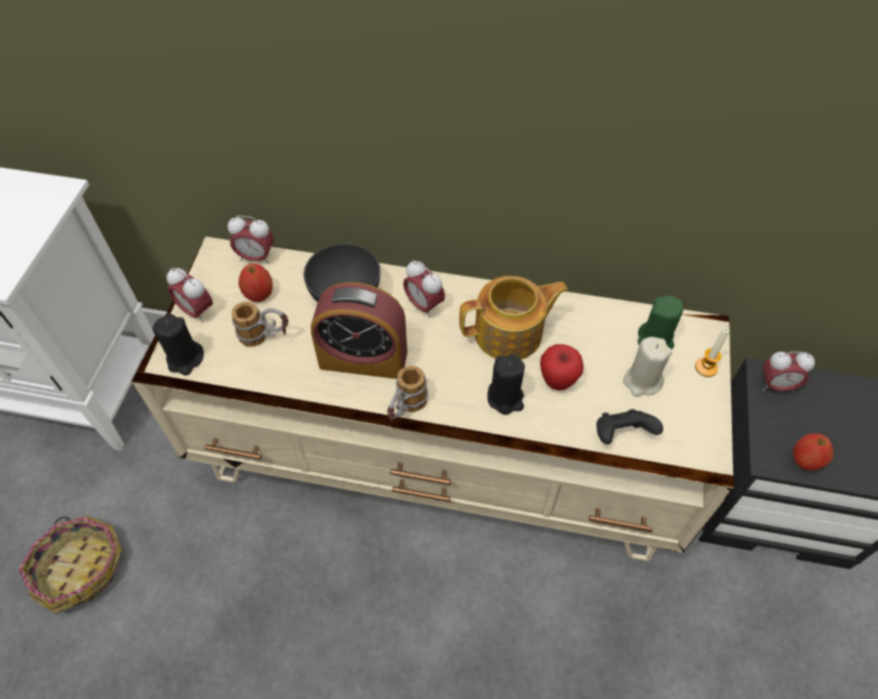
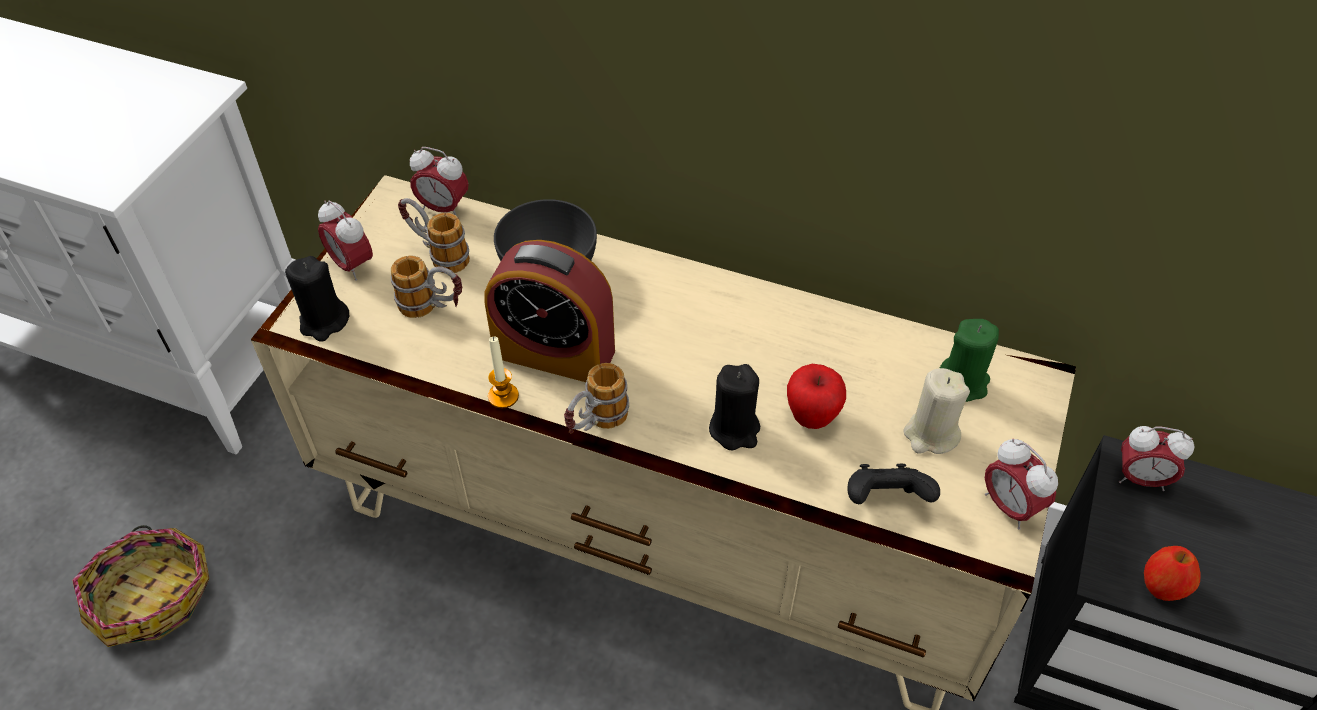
camera: 10 degrees right, 5 degrees down
(259, 294) = (437, 254): apple -> mug
(424, 305) = (650, 296): alarm clock -> alarm clock (1009, 506)
(510, 334) = (759, 348): teapot -> none
(706, 367) = (1027, 429): candle -> candle (503, 396)

